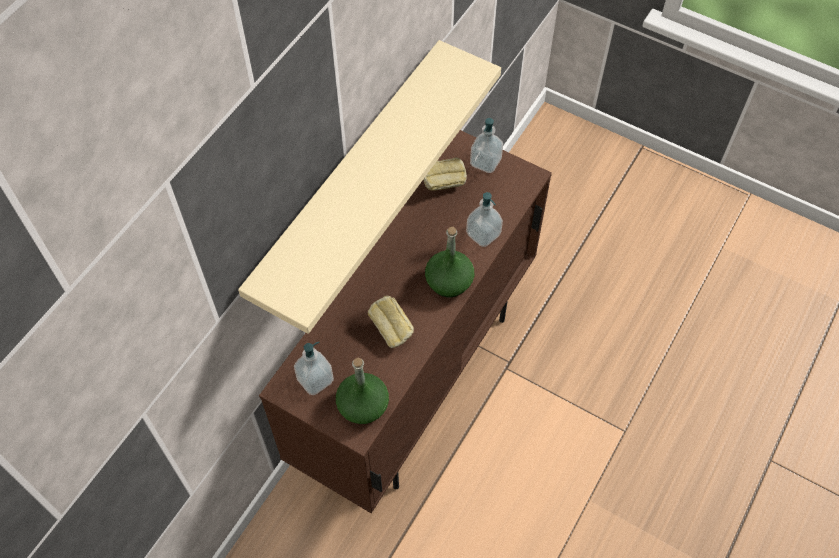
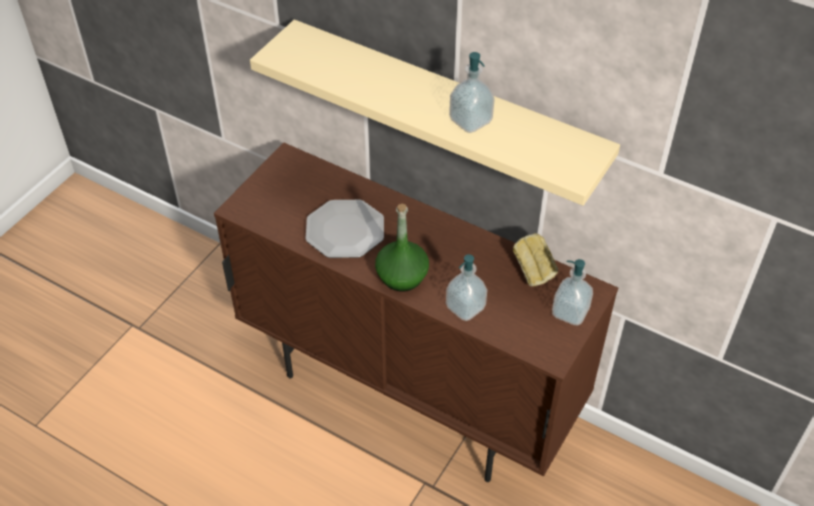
camera: 90 degrees right, 10 degrees down
(315, 380) = (294, 177): soap dispenser -> soap dispenser (470, 121)
(363, 406) = (263, 211): green bottle -> none
(391, 330) = (345, 230): bread -> plate

